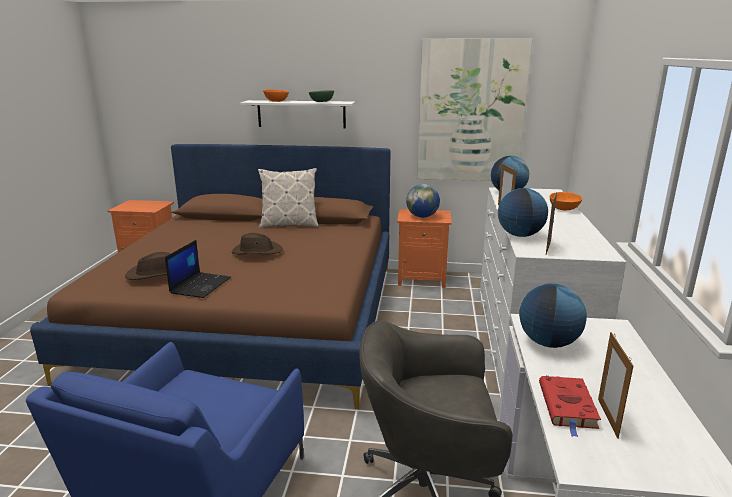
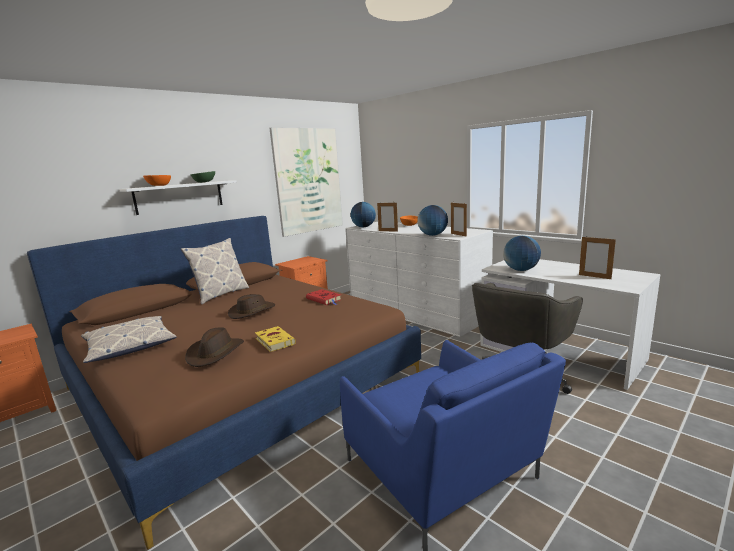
camera: 50 degrees left, 5 degrees down
(157, 243) = (129, 346): none -> pillow
(200, 285) = (274, 341): laptop -> yellow book
(422, 216) = (302, 262): globe -> none
(568, 407) = (581, 280): red book -> red book (324, 299)

